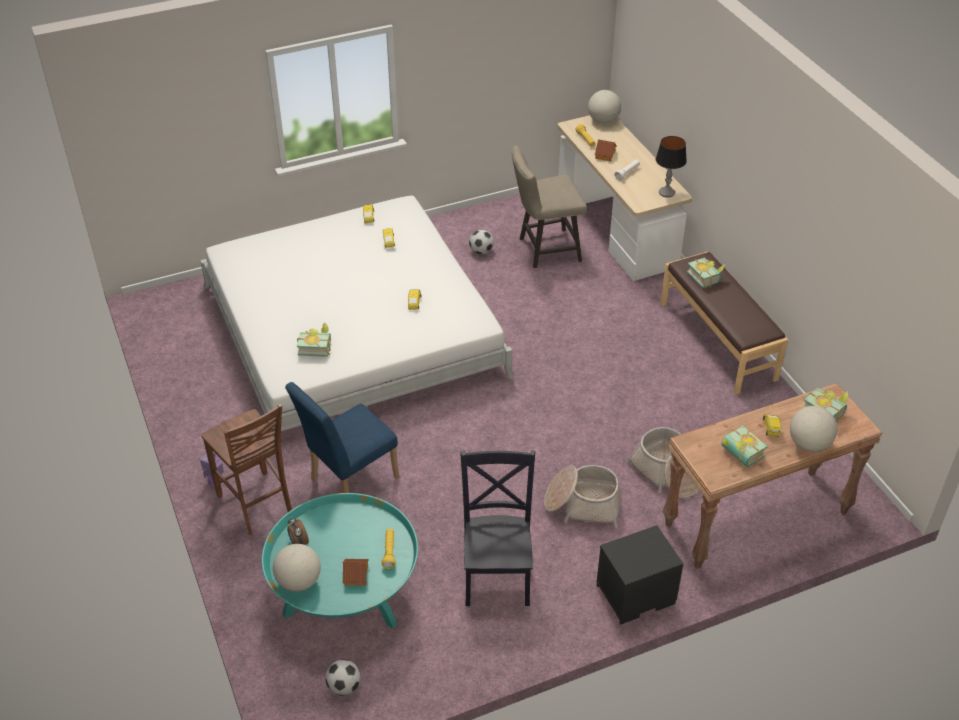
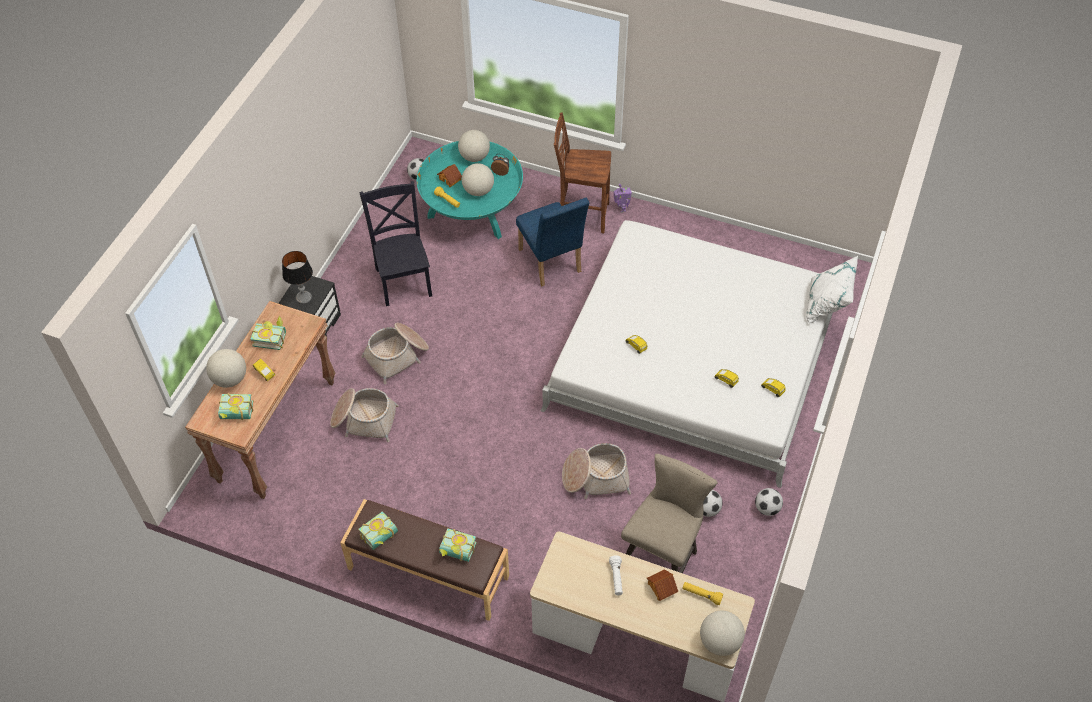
camera: 135 degrees right, 10 degrees up
(244, 236) = (827, 305): none -> white pillow
(315, 347) = (649, 266): book -> book (381, 537)
(347, 539) = (478, 191): none -> globe
(348, 481) = (551, 264): blue chair -> blue chair turned 150 degrees clockwise
(443, 228) = (767, 508): none -> football
(497, 574) = (403, 279): black chair -> black chair turned 150 degrees counterclockwise
(529, 313) = (595, 477): none -> basket
(666, 193) = (557, 581): table lamp -> table lamp (303, 297)

